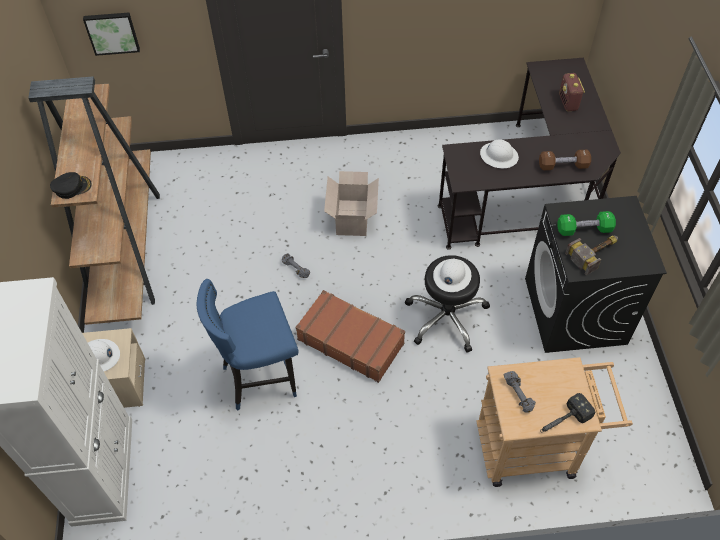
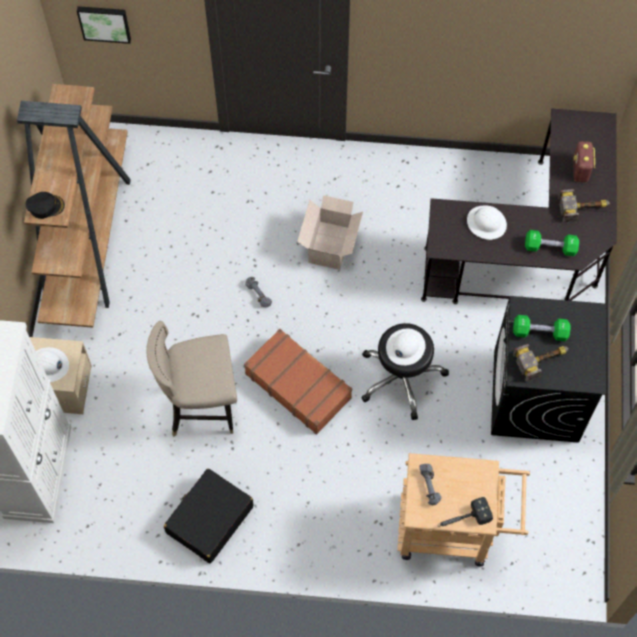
camera: 10 degrees right, 10 degrees up
(260, 378) = (201, 407): blue stool -> beige stool
(289, 485) = (209, 520): none -> black suitcase
(563, 166) = (550, 247): brown dumbbell -> green dumbbell
(582, 131) = (584, 208): none -> hammer

